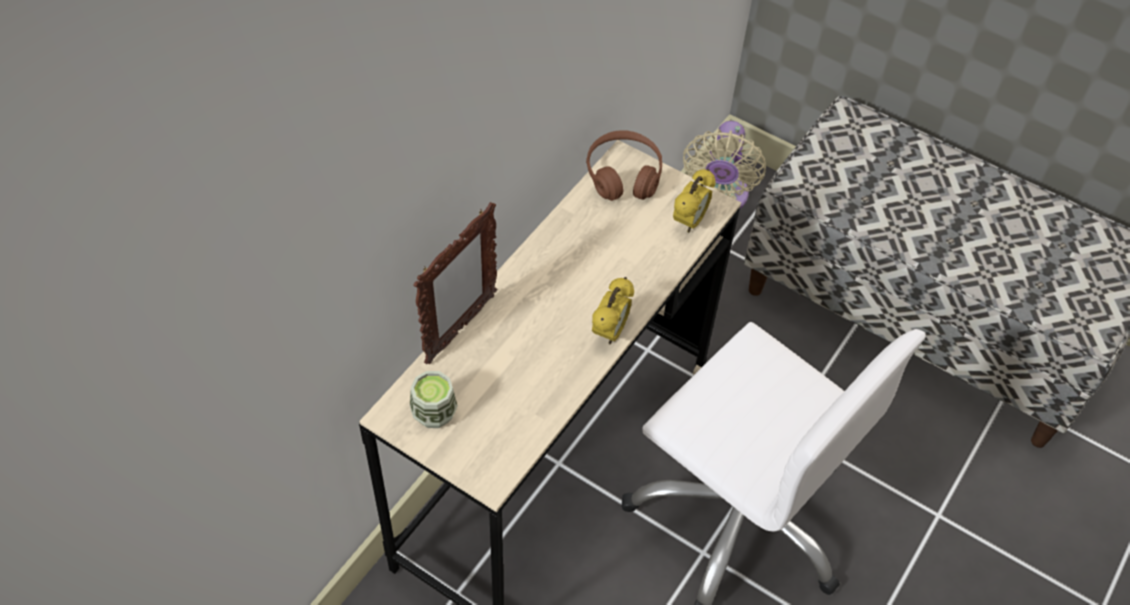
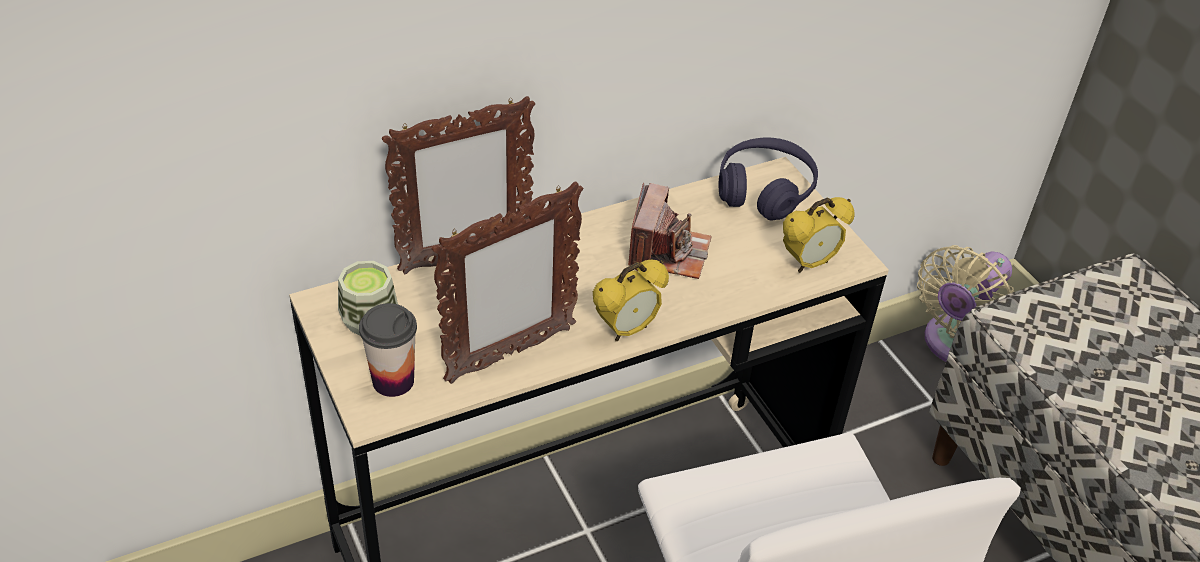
camera: 30 degrees right, 10 degrees down
(487, 450) = (393, 381): none -> cup
(548, 390) = (509, 355): none -> picture frame
(594, 257) = (667, 252): none -> camera
(623, 175) = (764, 190): brown headphones -> purple headphones

